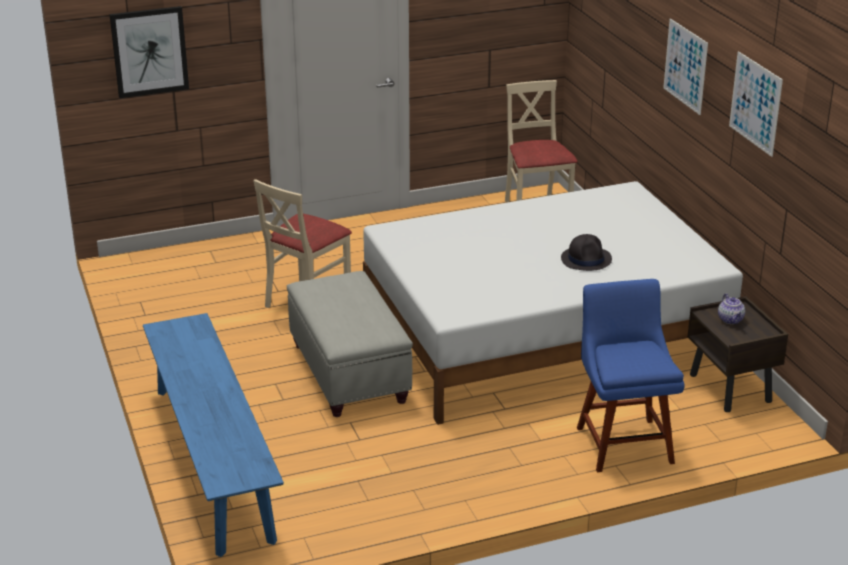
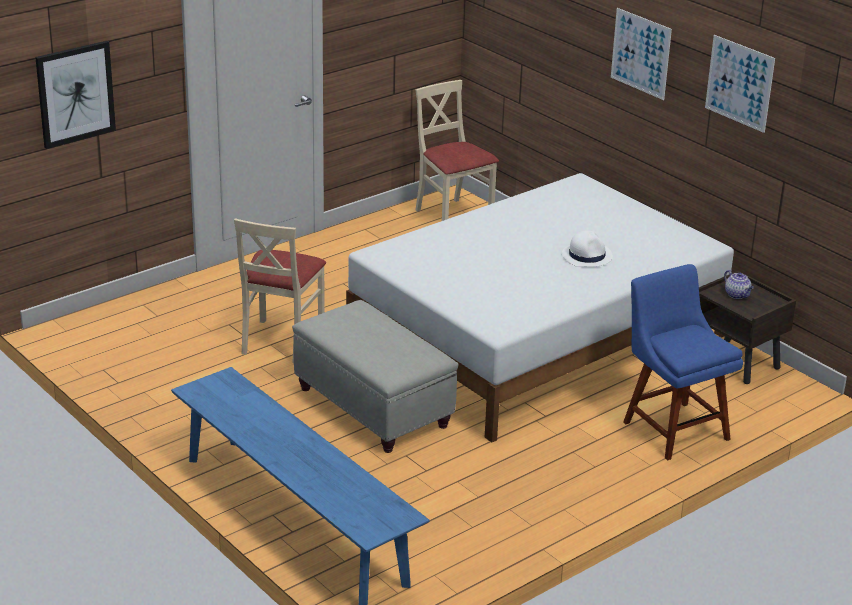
camera: 20 degrees left, 0 degrees up
(586, 259) = (587, 256): black hat -> white hat

